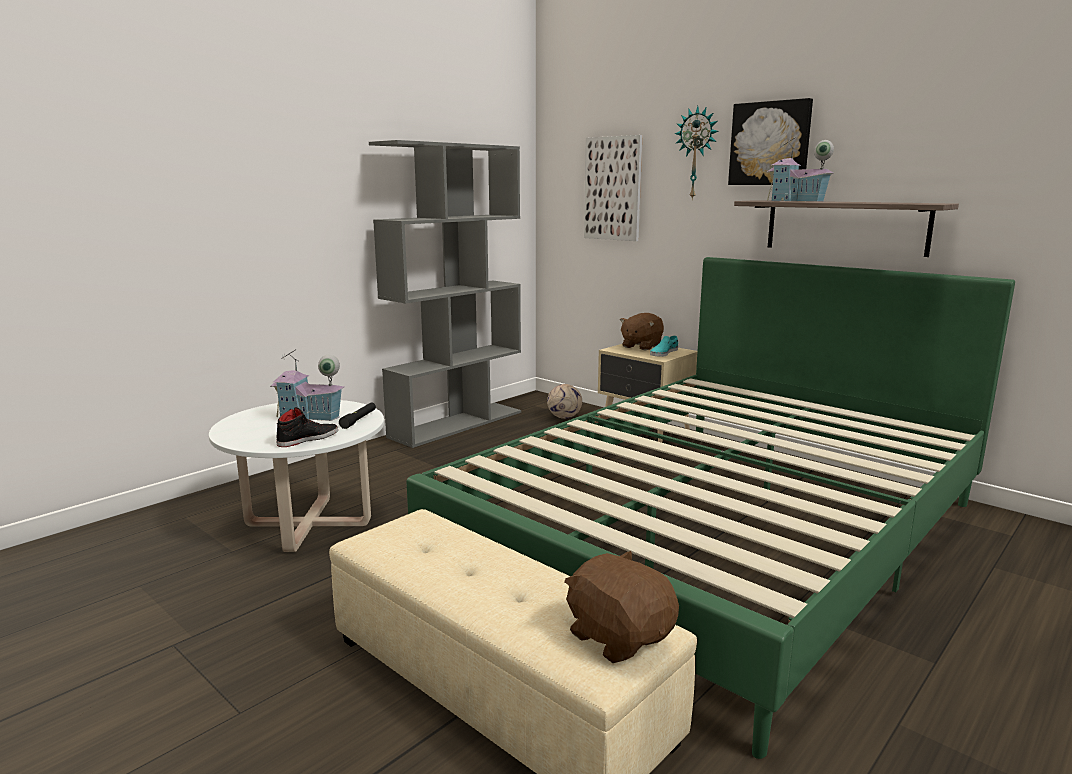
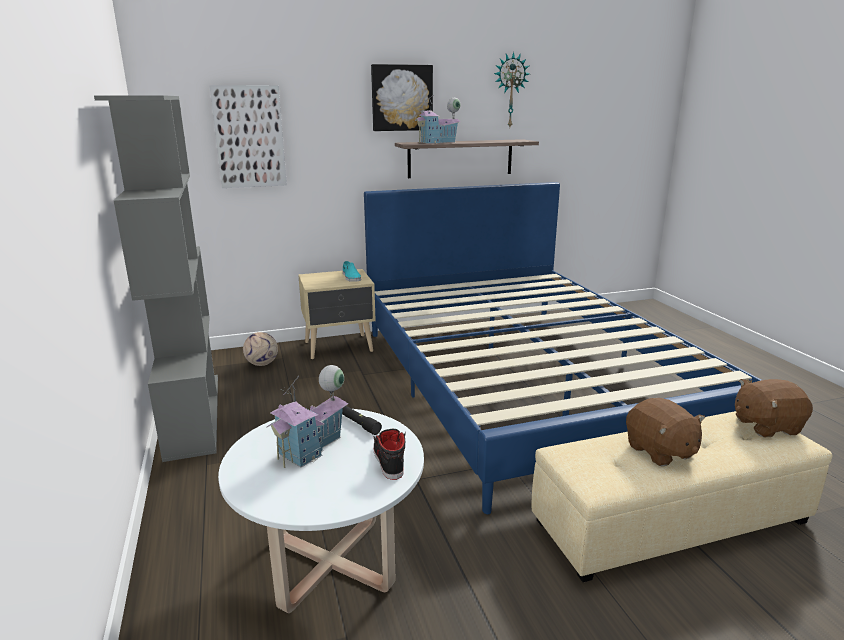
camera: 60 degrees left, 5 degrees up
(641, 346) = (320, 277): brown plush toy -> brown plush toy (660, 451)
(696, 153) = (338, 104): wall clock -> wall clock (510, 91)
(720, 534) = (524, 382): green bed -> blue bed

